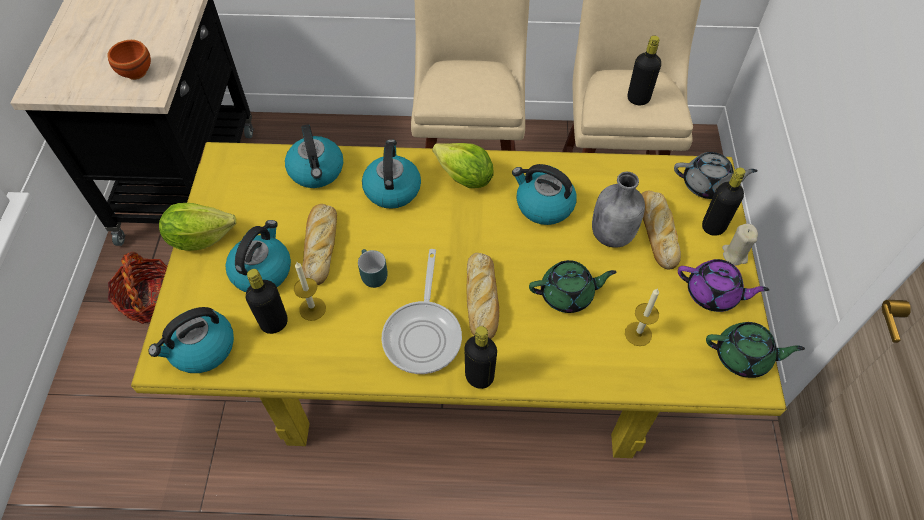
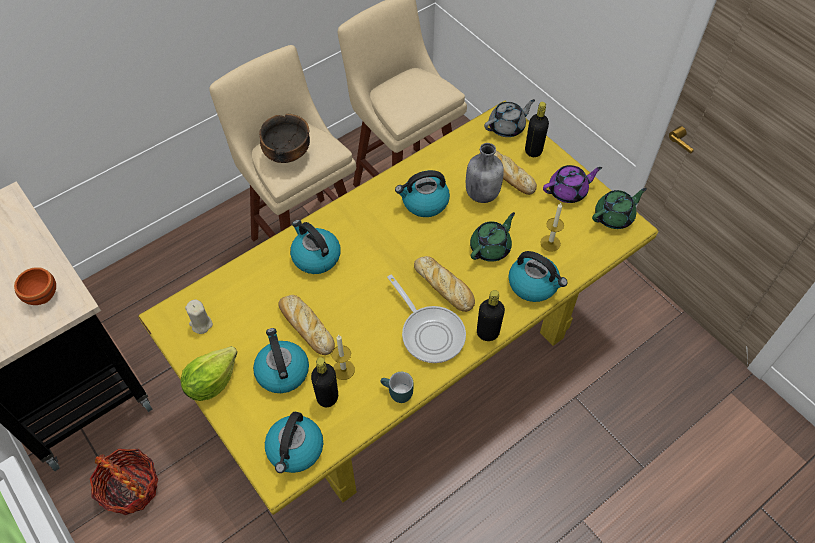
camera: 40 degrees left, 0 degrees up
(317, 171) = (249, 280): kettle -> kettle (534, 284)
(371, 275) = (359, 321): turquoise mug -> turquoise mug (397, 393)
(458, 82) = (287, 154): none -> bowl
(464, 178) = (357, 218): lettuce -> none
(638, 99) = (417, 95): black bottle -> none
(734, 254) = (559, 160): beige candle -> beige candle (201, 324)

